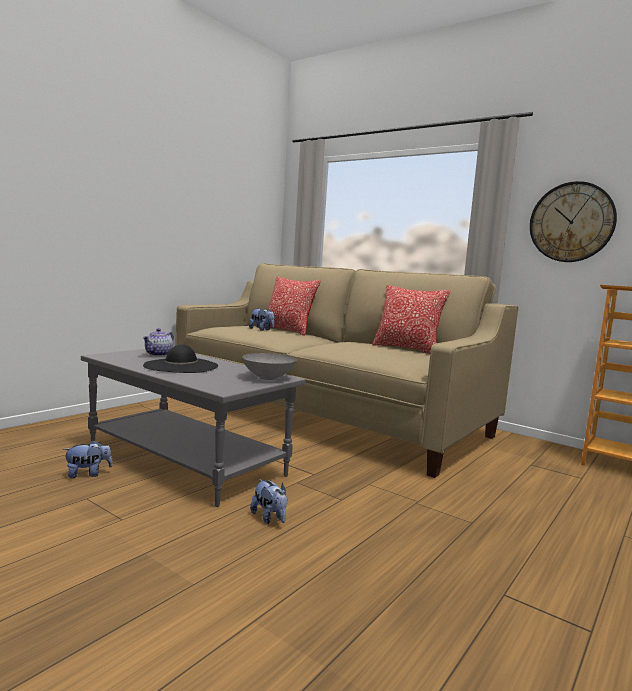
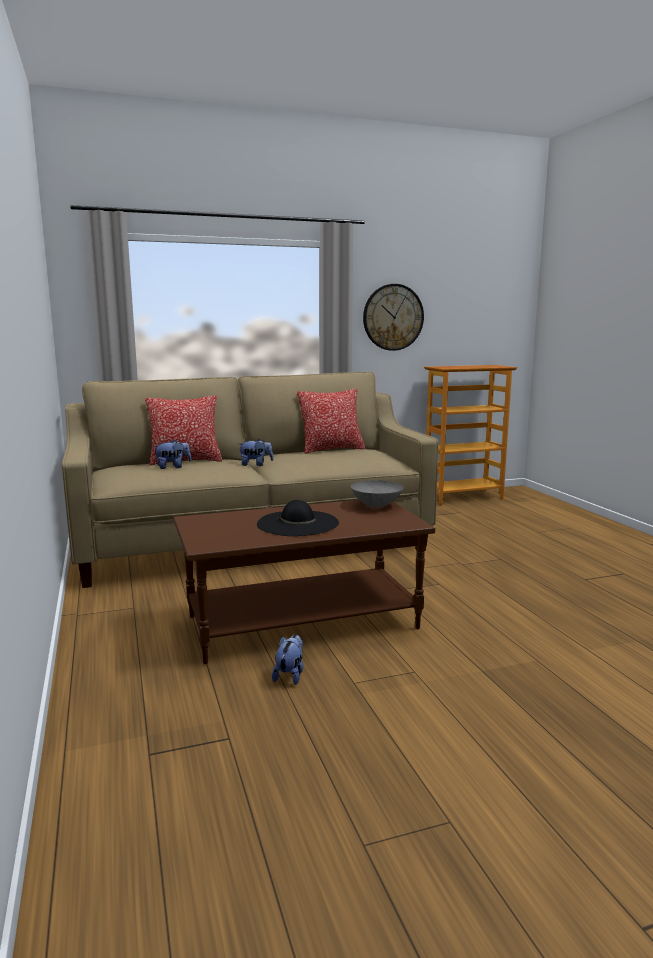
camera: 55 degrees left, 5 degrees up
(158, 354) = (226, 524): teapot -> none
(187, 460) = (303, 622): grey coffee table -> brown coffee table
(270, 518) = (453, 614): plush toy -> plush toy (256, 465)

